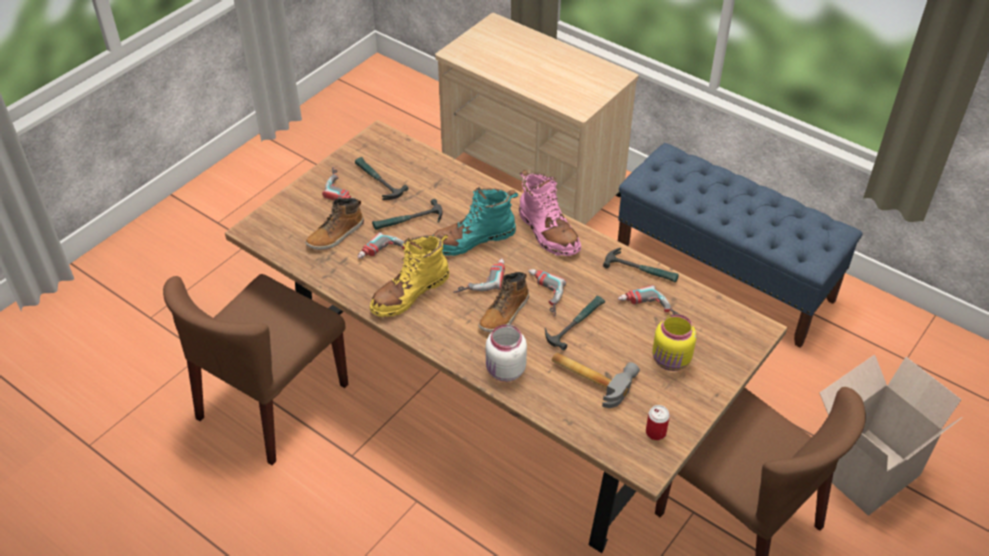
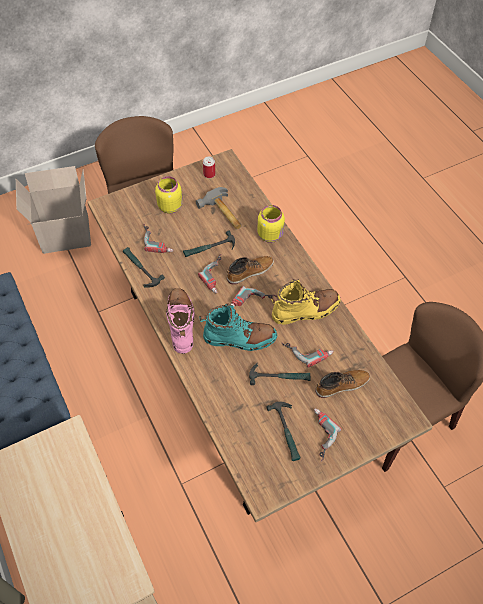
camera: 155 degrees left, 10 degrees up
(505, 371) = (271, 235): white jar -> yellow jar

